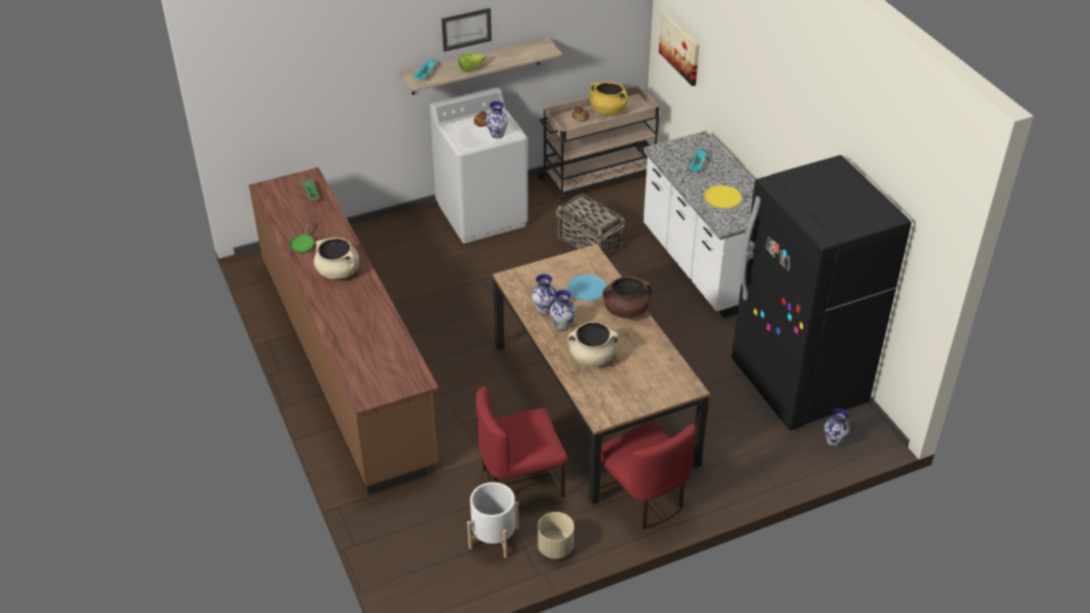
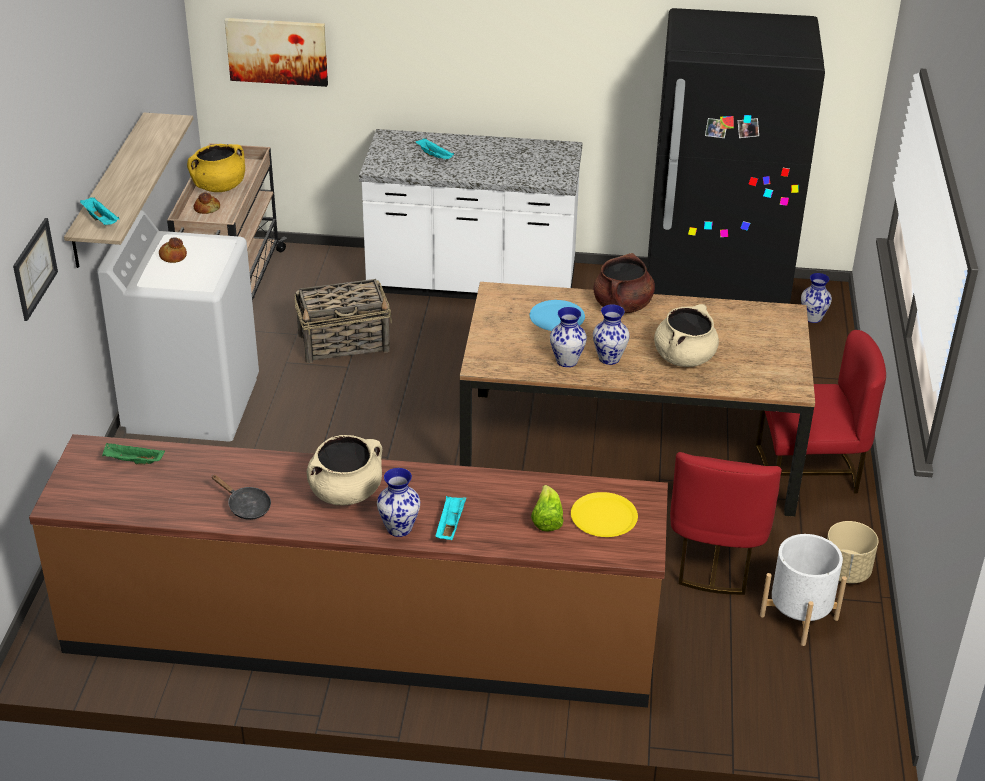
camera: 60 degrees left, 5 degrees down
(303, 244) = (246, 506): green frying pan -> black frying pan
(338, 318) = (450, 525): none -> turquoise tray
(466, 29) = (94, 132): picture -> picture (34, 268)
(471, 68) = (134, 183): lettuce -> lettuce (546, 520)
(497, 135) = (216, 255): vase -> vase (400, 528)
(722, 198) = (510, 164): yellow plate -> yellow plate (604, 516)

